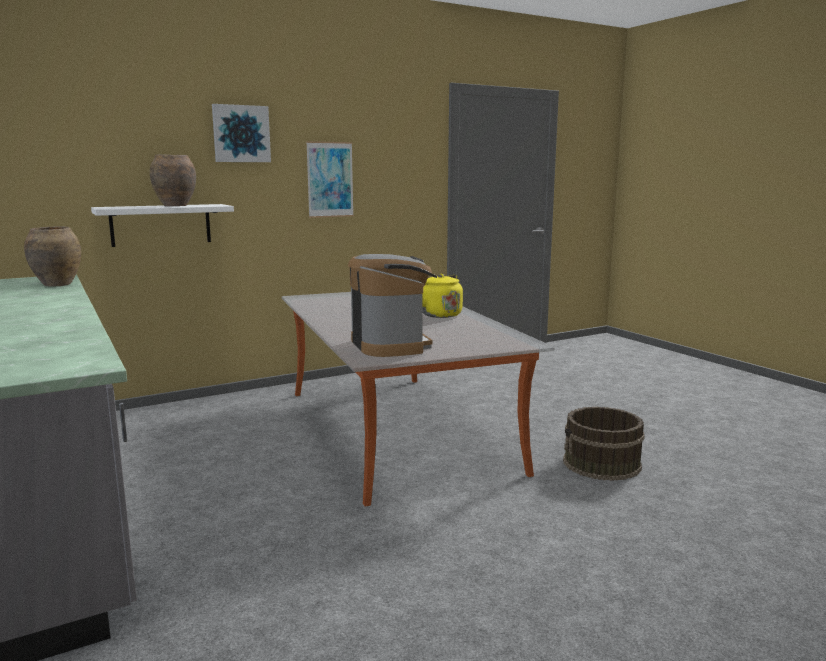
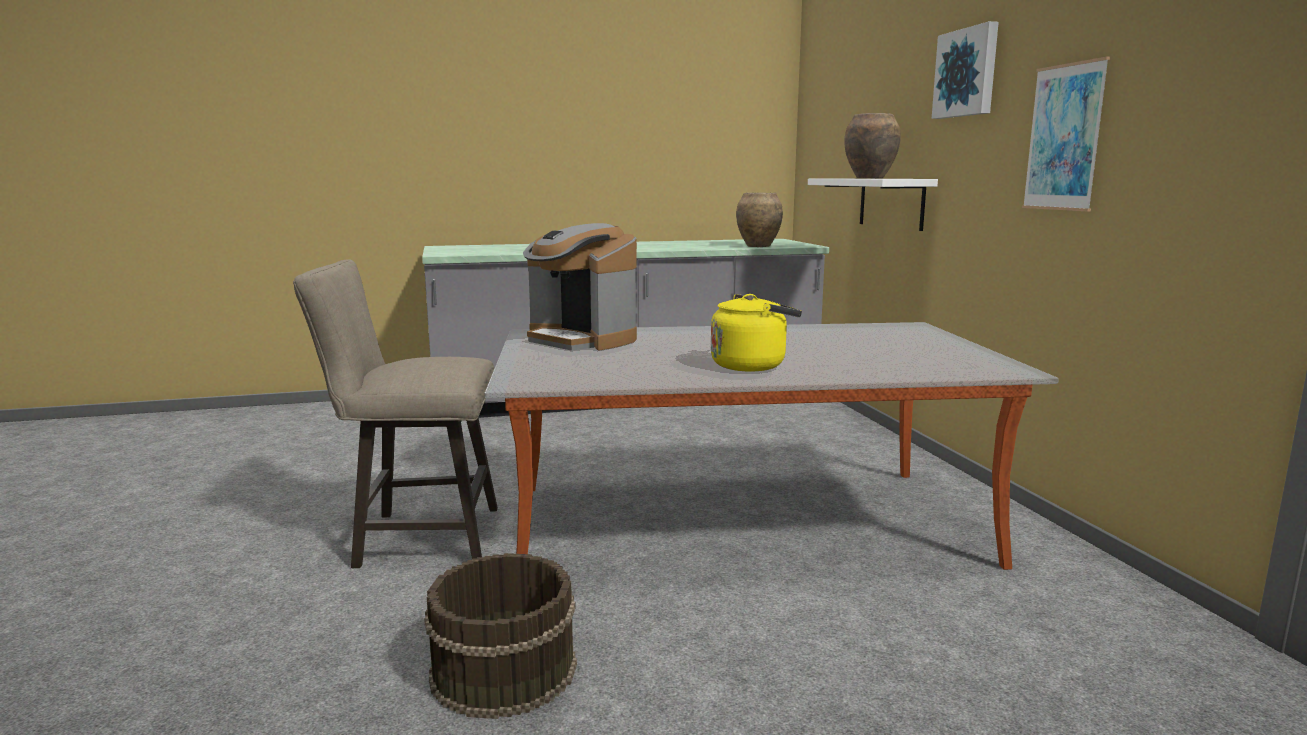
camera: 105 degrees right, 0 degrees up
(391, 345) = (581, 340): coffee machine -> coffee machine turned 45 degrees clockwise
(490, 529) = (416, 538): none -> beige stool

